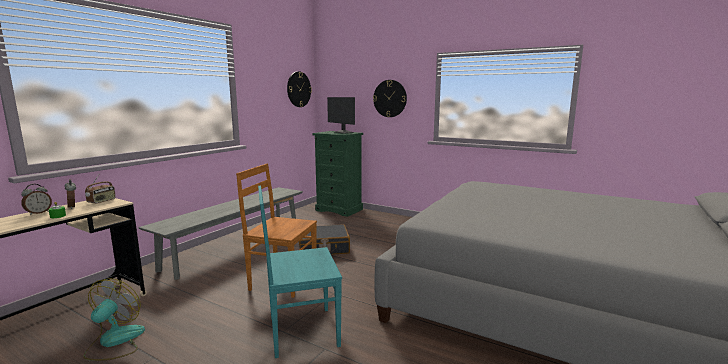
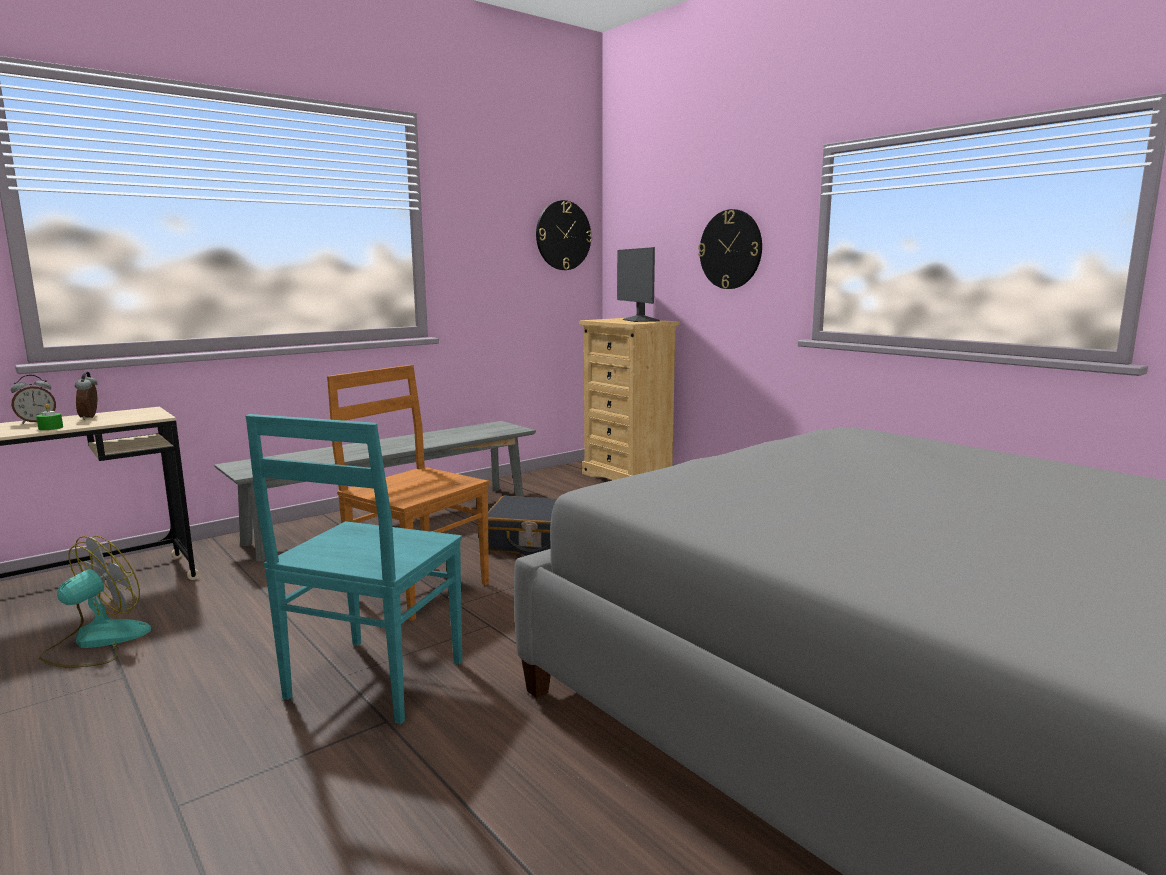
camera: 20 degrees right, 0 degrees up
(102, 201) = (138, 413): radio -> none
(301, 331) = (372, 682): turquoise chair -> turquoise chair turned 75 degrees counterclockwise
(339, 210) = (628, 476): green dresser -> beige dresser

